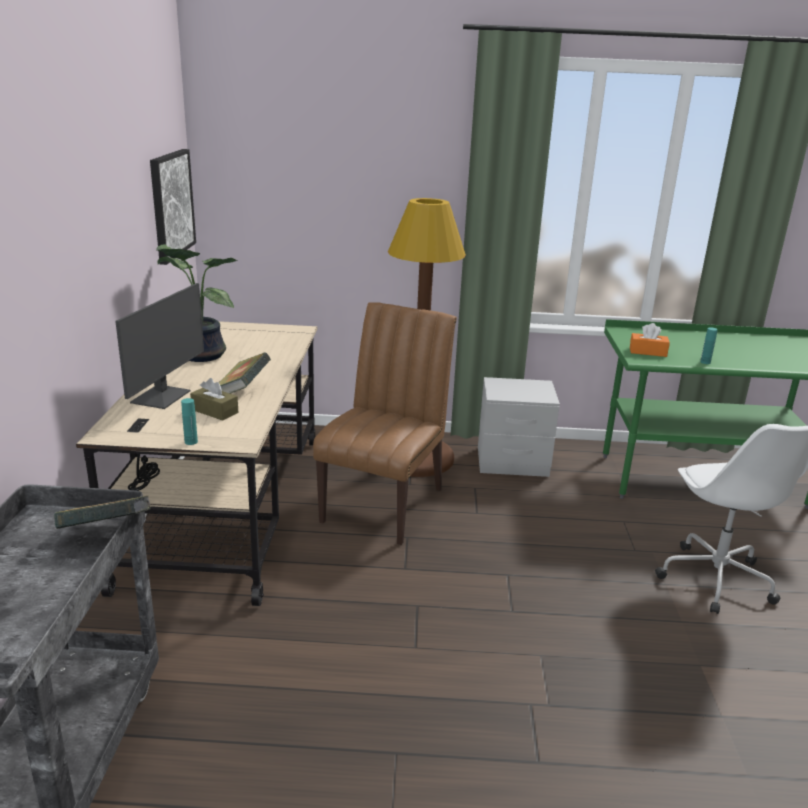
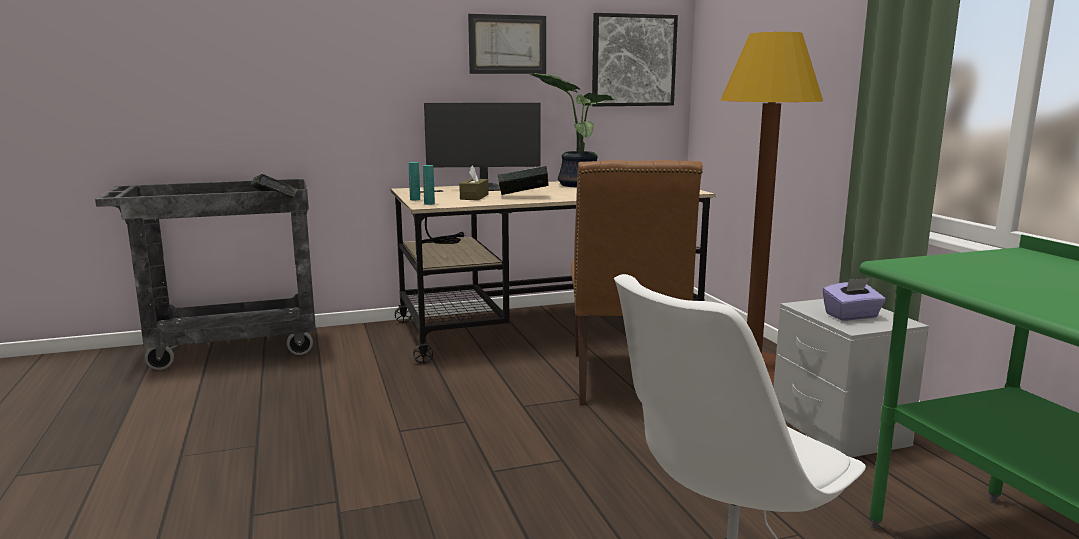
camera: 70 degrees right, 10 degrees down
(113, 216) = (507, 44): none -> picture
(383, 506) = (626, 378): brown chair -> brown chair turned 90 degrees clockwise
(526, 391) = (851, 316): none -> purple tissue box
(648, 352) = (954, 267): orange tissue box -> none
(705, 362) = (1008, 296): turquoise bottle -> turquoise bottle (429, 203)

